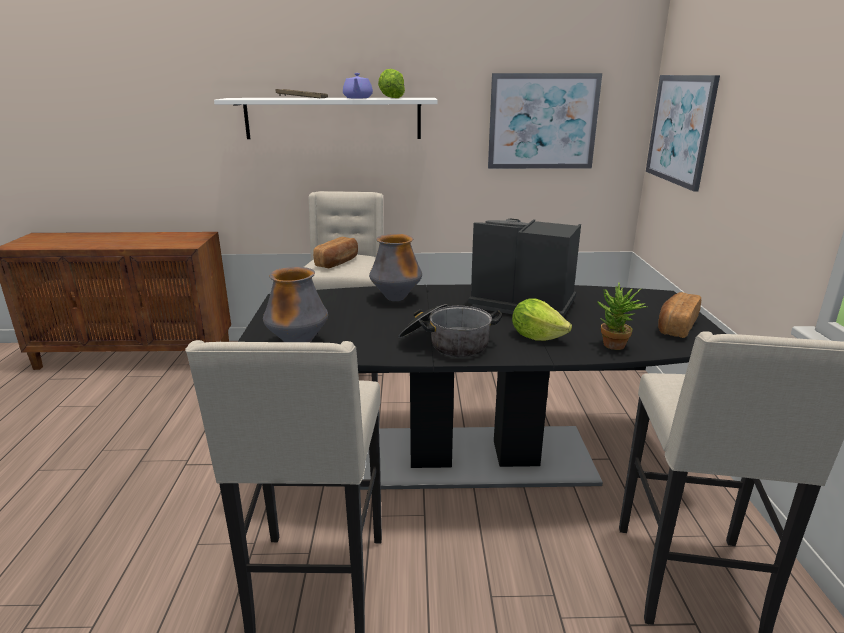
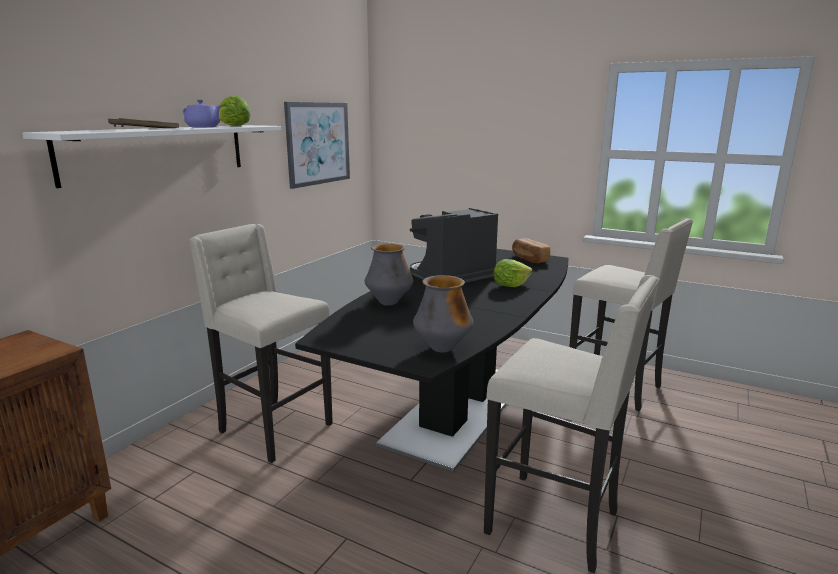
camera: 60 degrees left, 5 degrees down
(338, 262) = (265, 302): bread -> none
(446, 344) = (496, 307): cooking pot -> none
(614, 347) = (543, 275): potted plant -> none
(680, 129) = (417, 142): picture -> none

